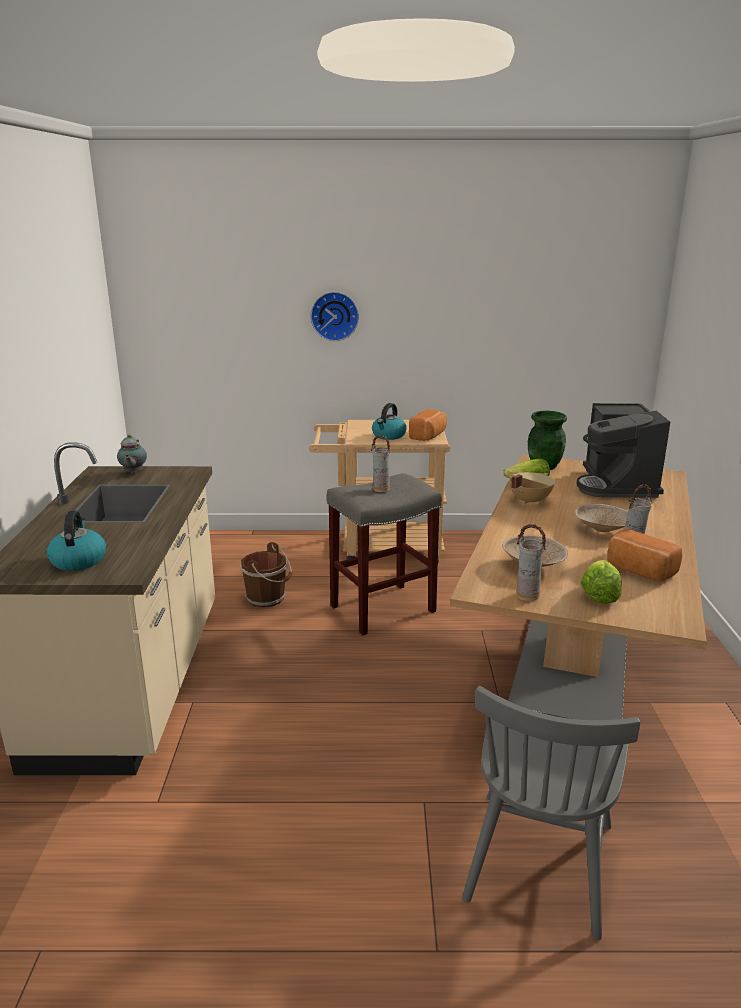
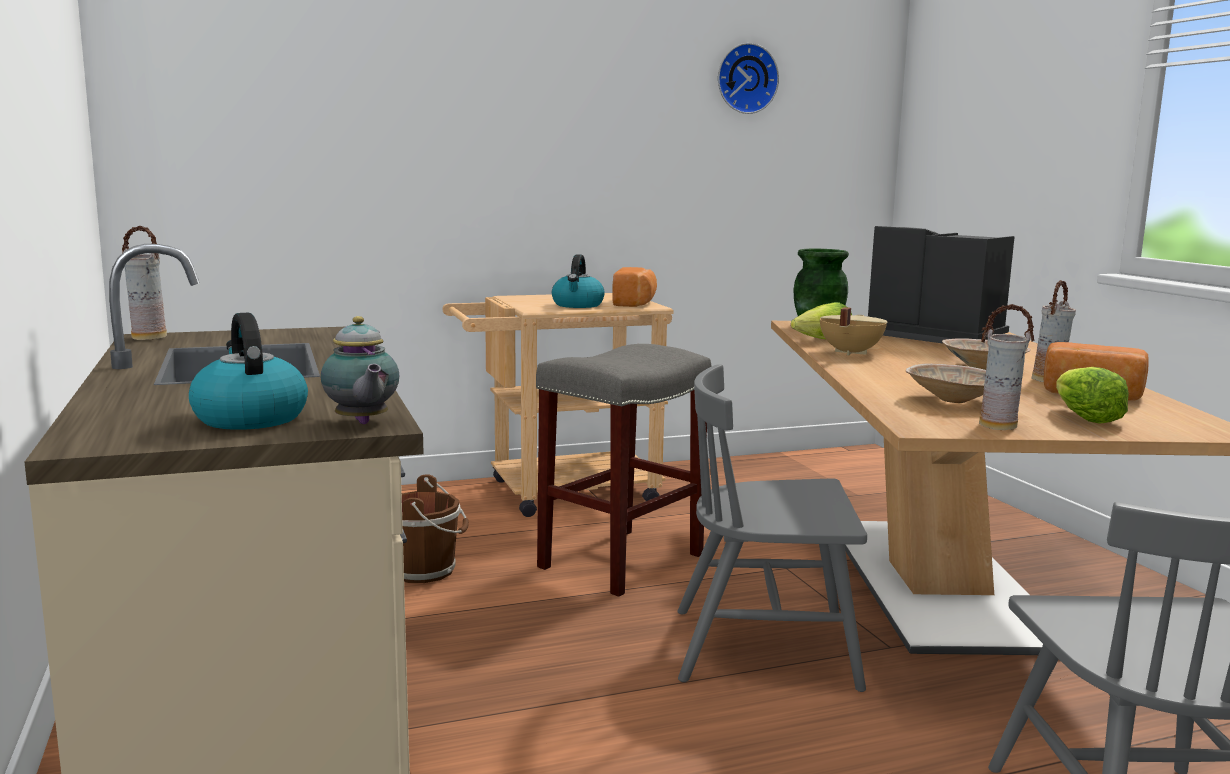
camera: 20 degrees left, 10 degrees down
(133, 473) = (220, 336): teapot -> teapot (362, 423)
(334, 316) = (471, 135): wall clock -> wall clock (745, 79)
(380, 489) = (624, 357): vase -> vase (148, 337)
(422, 688) = (766, 648): none -> grey chair
(617, 485) = (933, 336): coffee machine -> coffee machine turned 150 degrees clockwise

